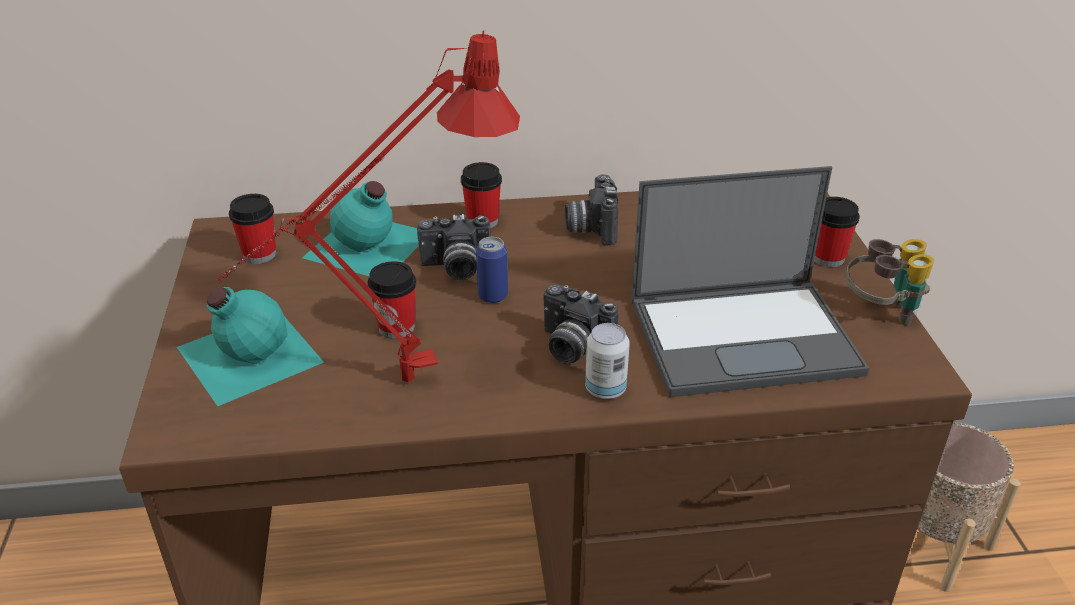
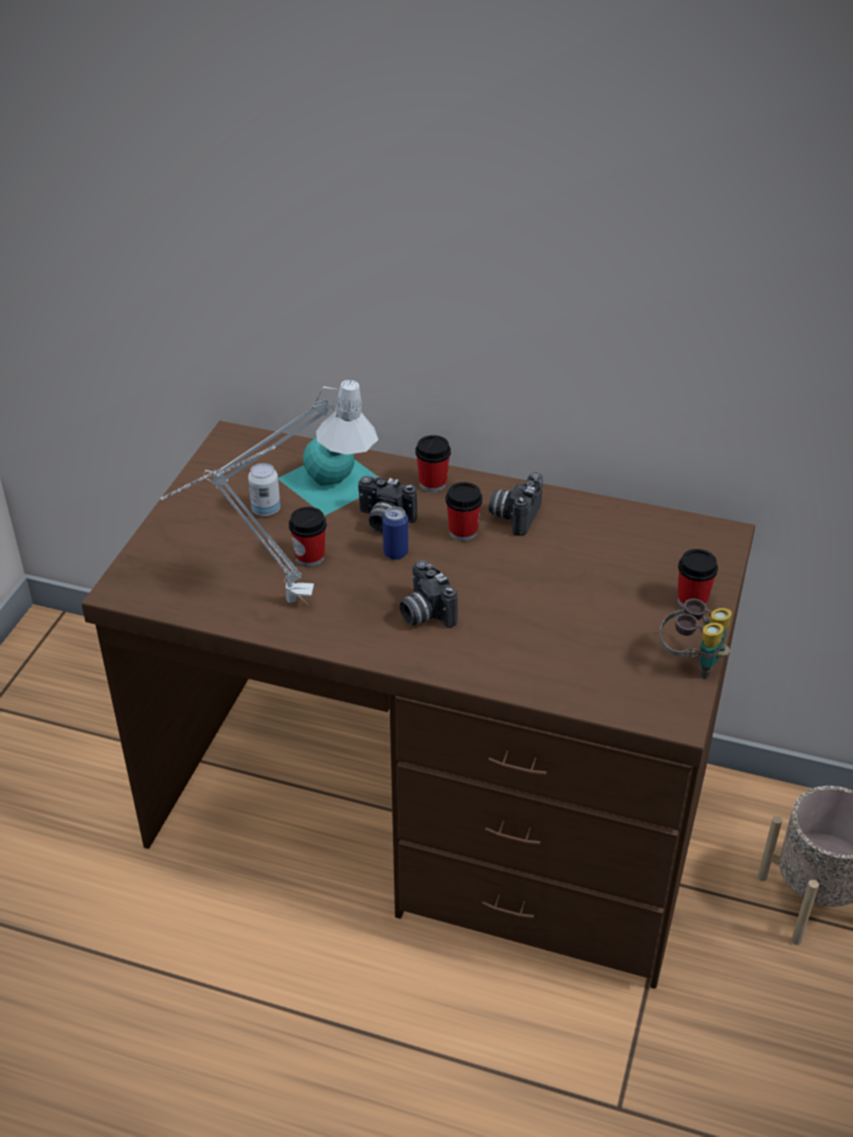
camera: 25 degrees right, 5 degrees up
(247, 354) = (197, 547): turquoise bottle -> none
(259, 254) = (249, 466): cup -> cup (463, 532)
(390, 387) = (277, 602): red table lamp -> grey table lamp
(605, 389) = (424, 653): can -> can (266, 510)
(745, 336) = (563, 645): laptop -> none

